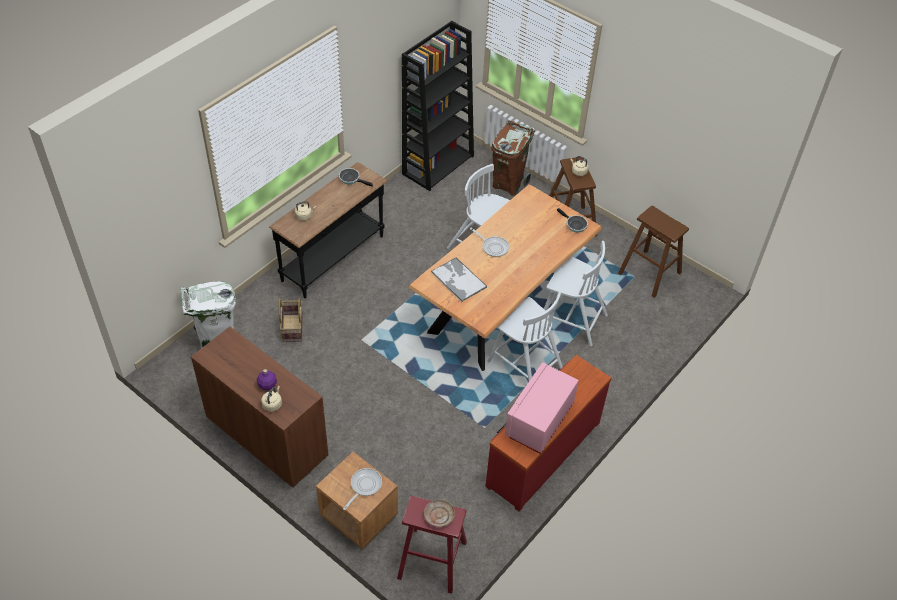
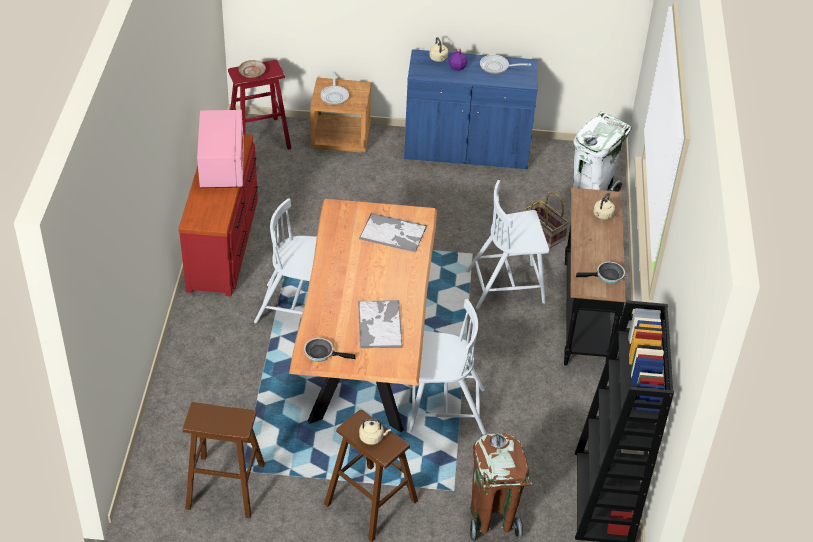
camera: 145 degrees right, 5 degrees down
(267, 436) = (466, 150): brown cabinet -> blue cabinet
(493, 247) = (389, 283): frying pan -> frying pan (497, 67)
(523, 224) = (379, 324): none -> tray
(571, 319) = (282, 379): white chair -> white chair (507, 286)

